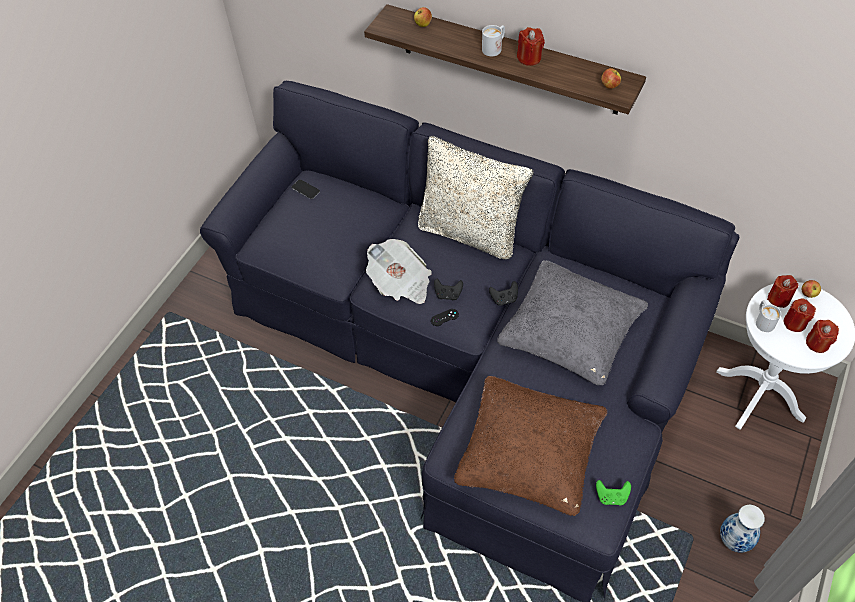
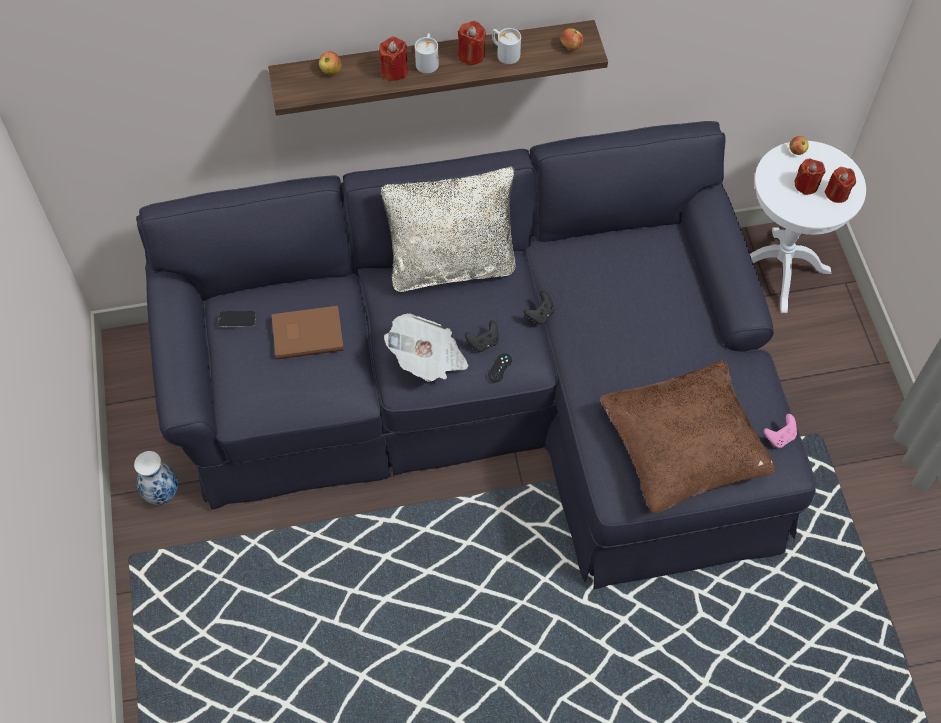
camera: 40 degrees left, 5 degrees up
(338, 221) = (306, 333): none -> brown book
(570, 331) = (628, 309): grey pillow -> none
(611, 497) = (779, 437): green game controller -> pink game controller
(734, 539) = (852, 415): vase -> vase (161, 492)
(763, 321) = (780, 198): white mug -> white mug (504, 53)
(778, 299) = (777, 170): red candle -> red candle (394, 71)

